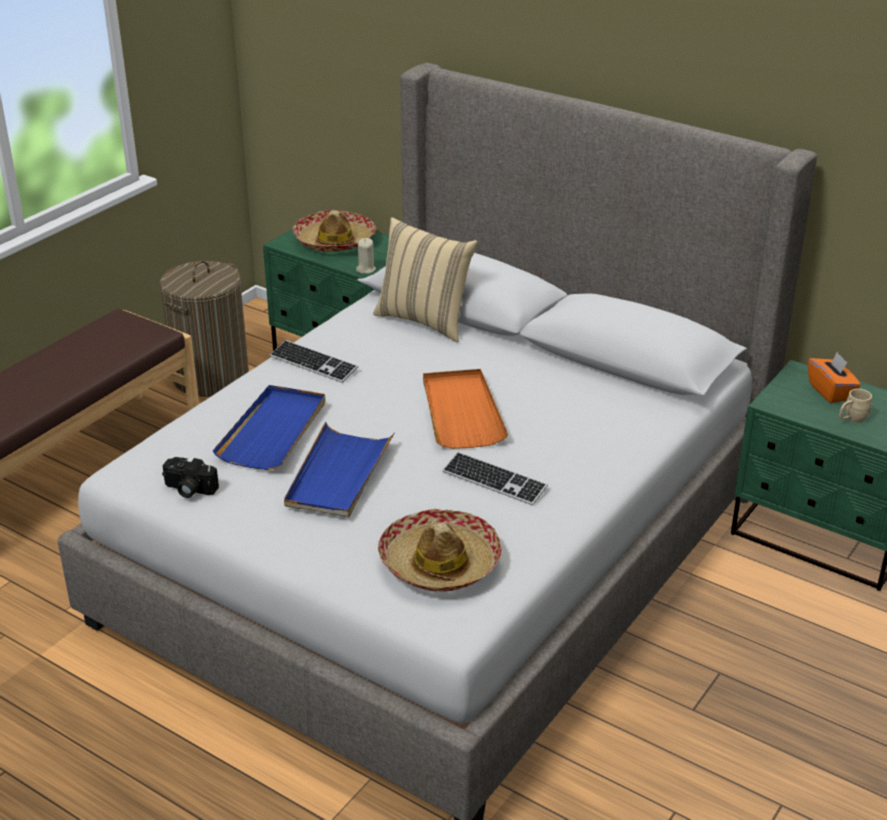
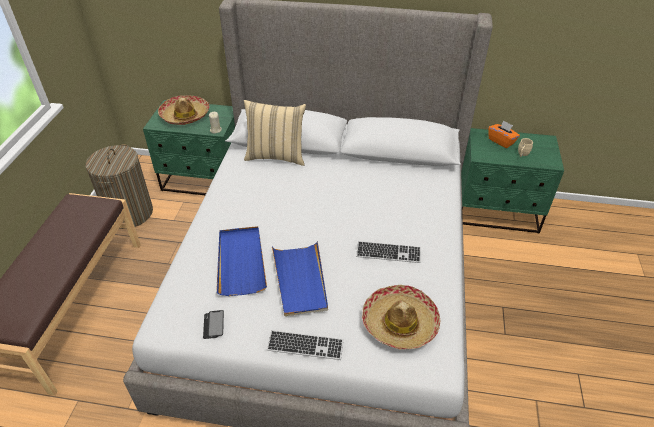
camera: 25 degrees left, 10 degrees up
(188, 489) = (213, 325): camera -> phone
(313, 364) = (231, 204): keyboard -> keyboard (305, 346)
(461, 412) = (339, 212): orange tray -> none

